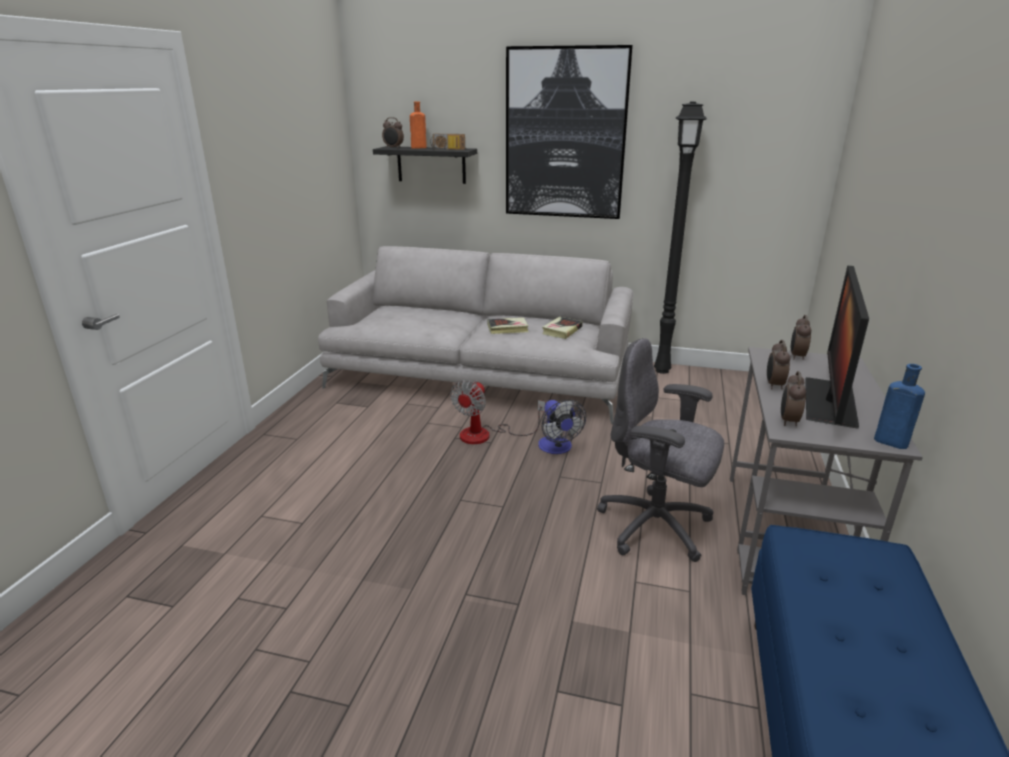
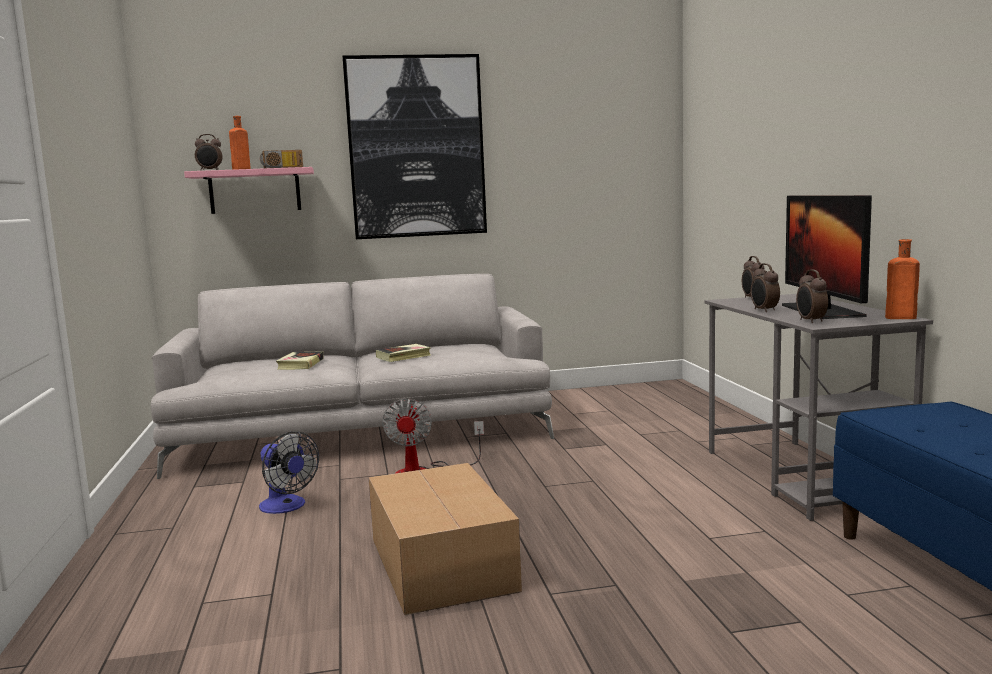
camera: 25 degrees left, 15 degrees down
(422, 533) = (442, 562): none -> cardboard box
(431, 165) = (255, 191): black shelf -> pink shelf
(557, 448) = (517, 467): fan -> fan (286, 507)
(562, 330) = (466, 350): book -> book (300, 364)
(656, 527) = (683, 498): grey office chair -> none
(663, 370) = (559, 395): black floor lamp -> none
(888, 441) = (898, 318): blue bottle -> orange bottle

